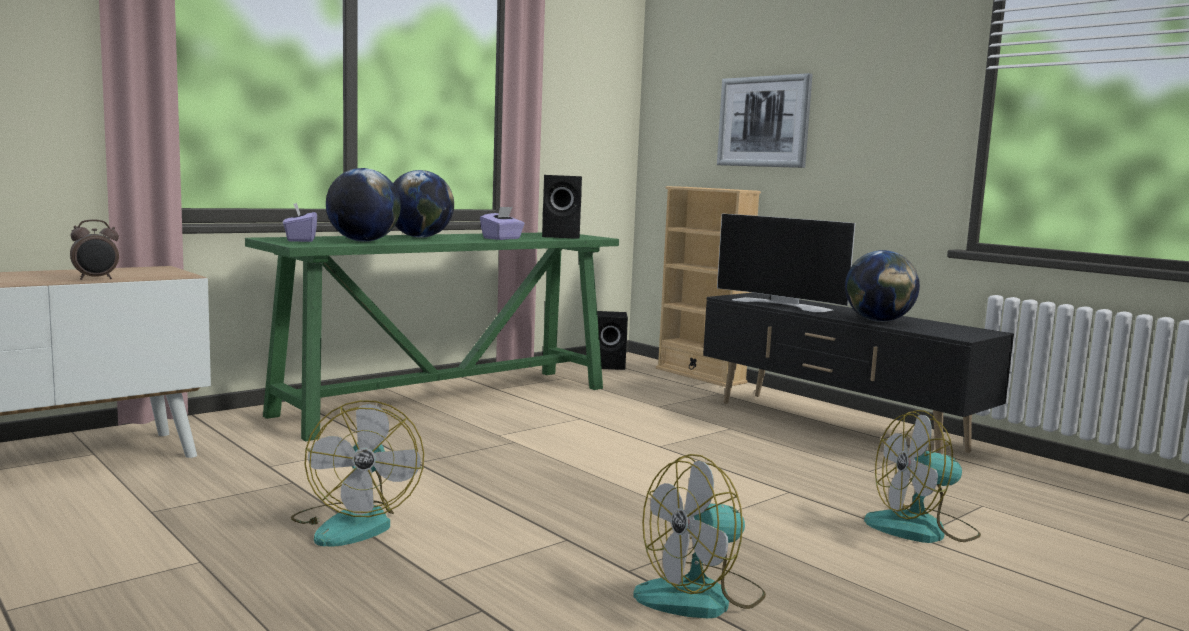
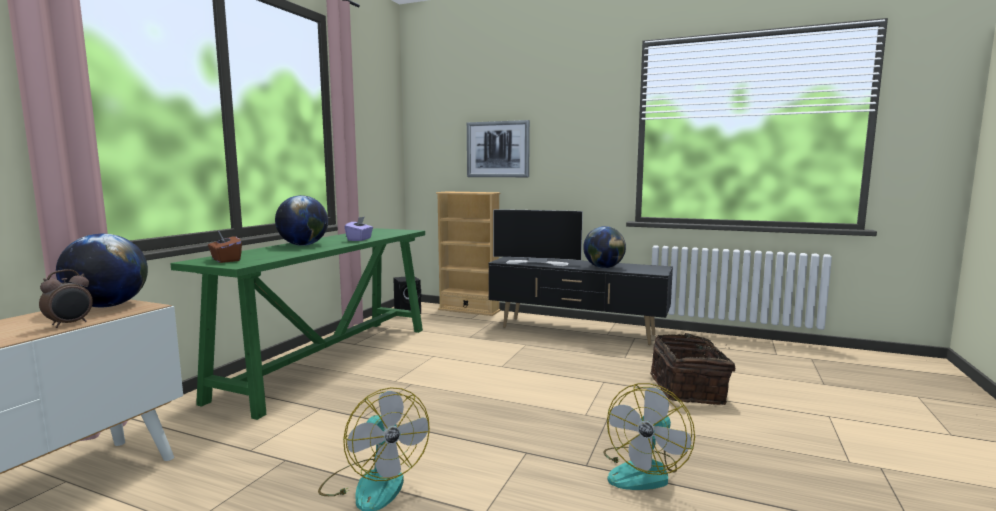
camera: 25 degrees left, 0 degrees up
(300, 240) = (225, 260): purple tissue box -> brown tissue box
(363, 241) = (275, 255): globe -> globe (108, 306)
(562, 236) = (389, 233): black speaker -> none
(922, 529) = (689, 389): fan -> basket

